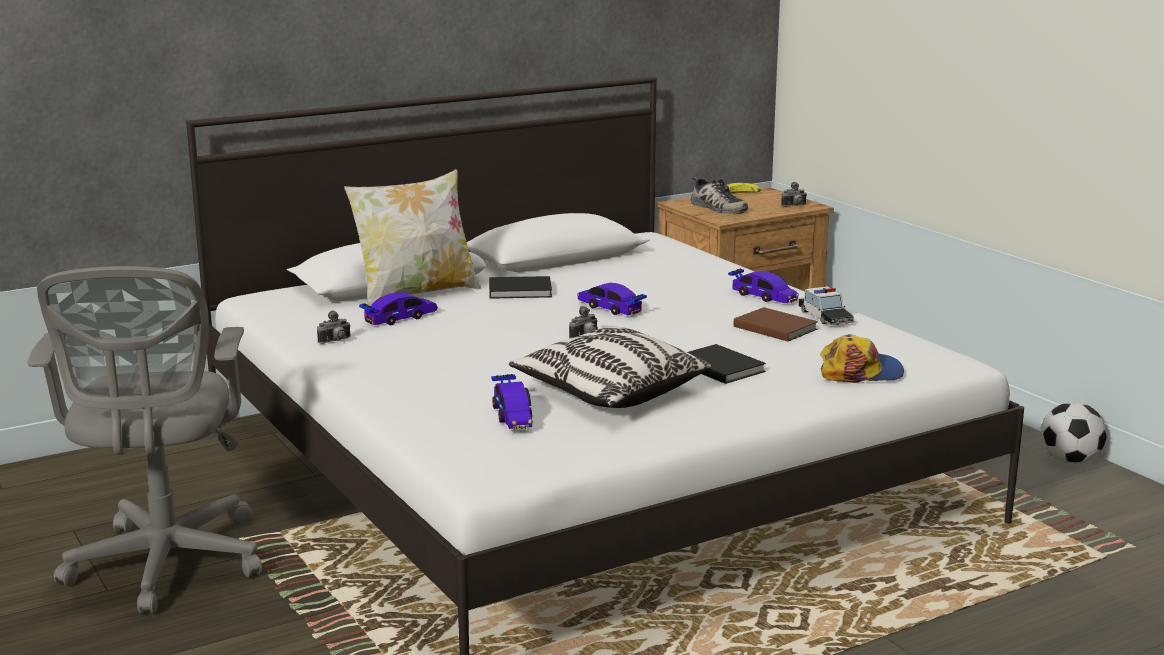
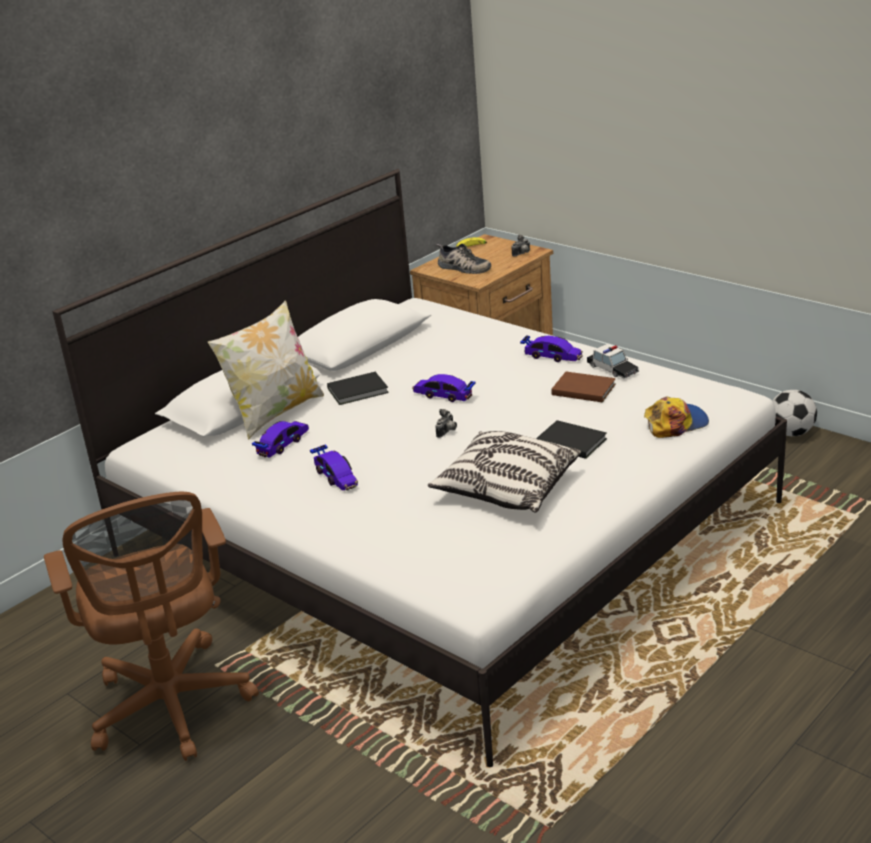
camera: 15 degrees left, 10 degrees up
(165, 566) = (172, 708): grey office chair -> brown office chair
(336, 341) = (249, 482): camera -> none
(512, 414) = (453, 532): toy car -> toy car (335, 476)

